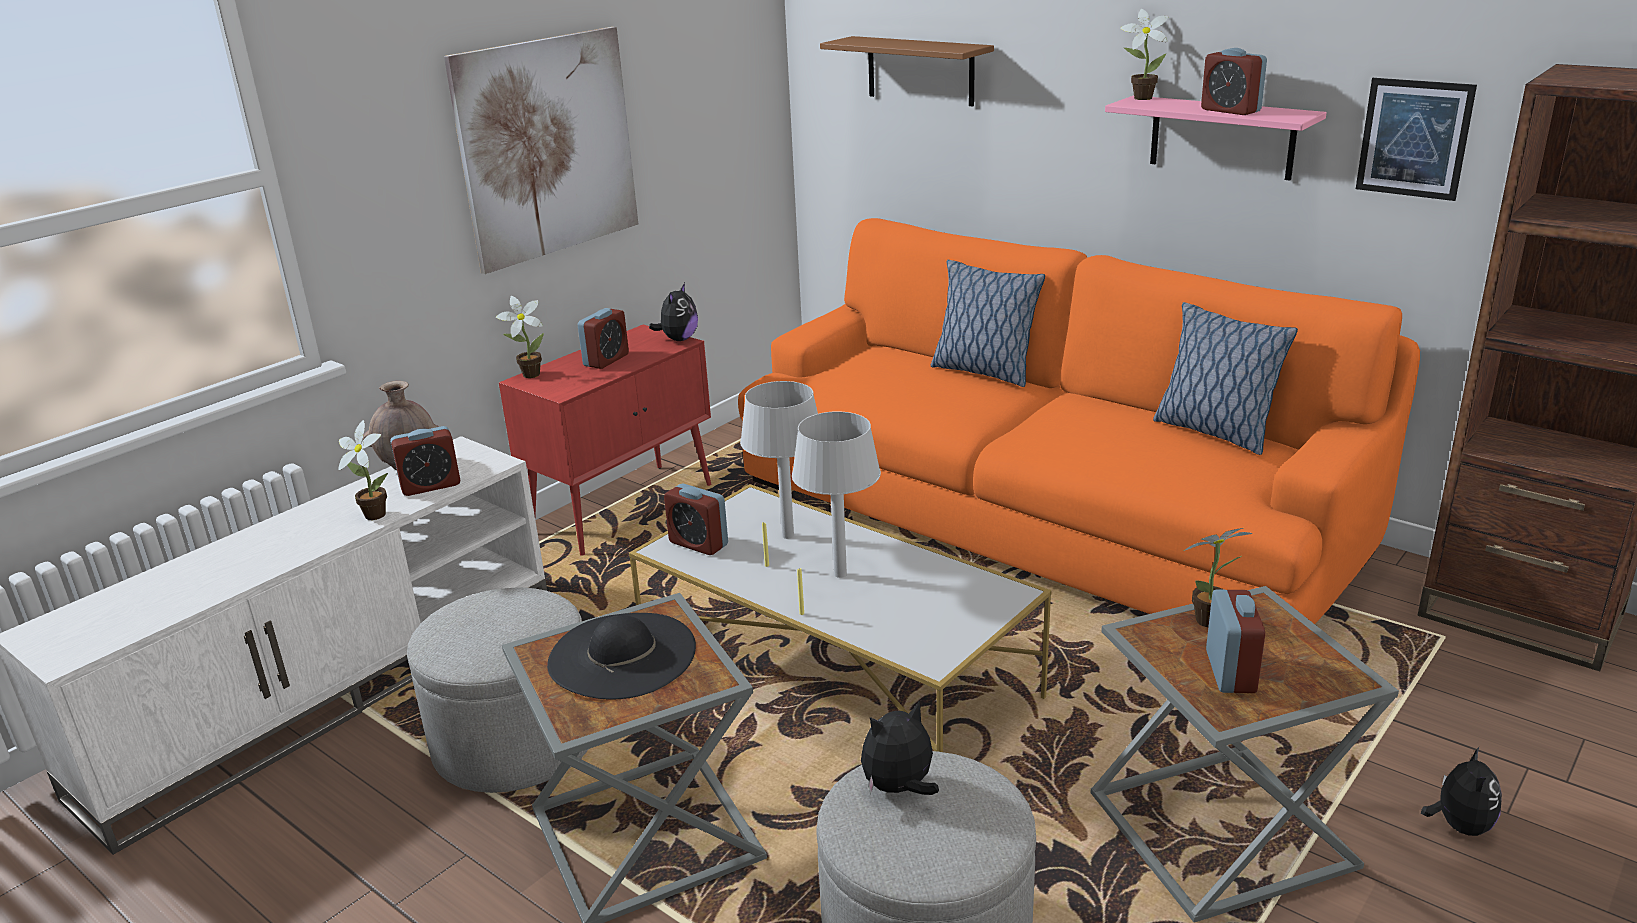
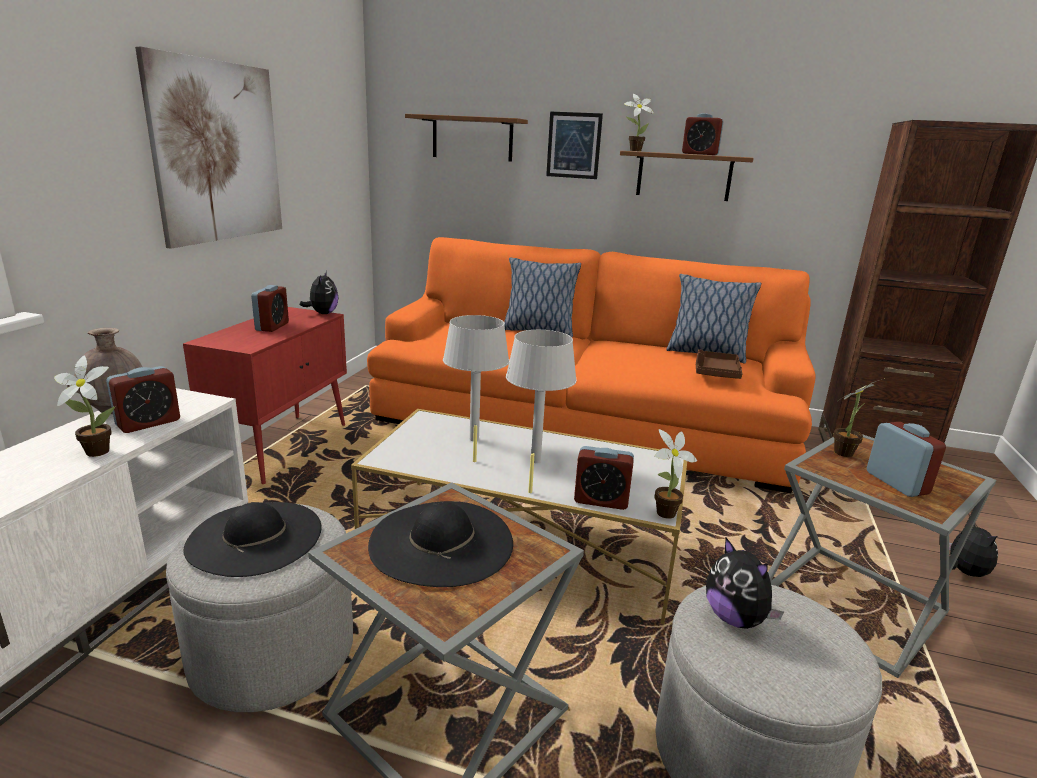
camera: 25 degrees left, 5 degrees down
(491, 622) = (255, 537): none -> black hat
(528, 375) = (208, 337): potted plant -> potted plant (662, 514)
(698, 544) = (407, 452): alarm clock -> alarm clock (601, 500)
(899, 789) = (735, 618): plush toy -> plush toy turned 75 degrees counterclockwise
(1191, 468) = (716, 372): none -> brown tray
(1222, 137) = (684, 176): pink shelf -> brown shelf
(1414, 138) = (804, 172): picture -> picture (573, 145)

